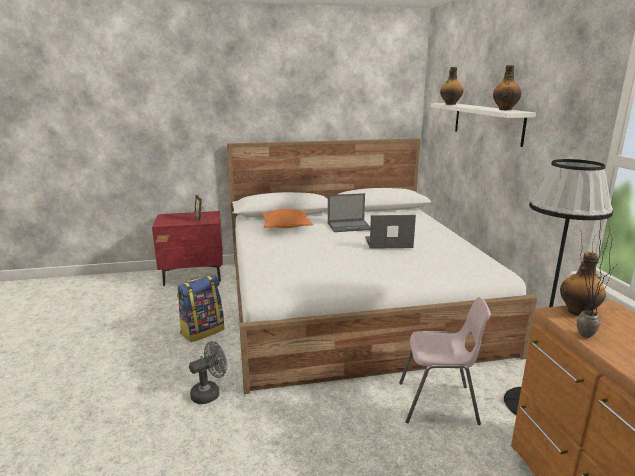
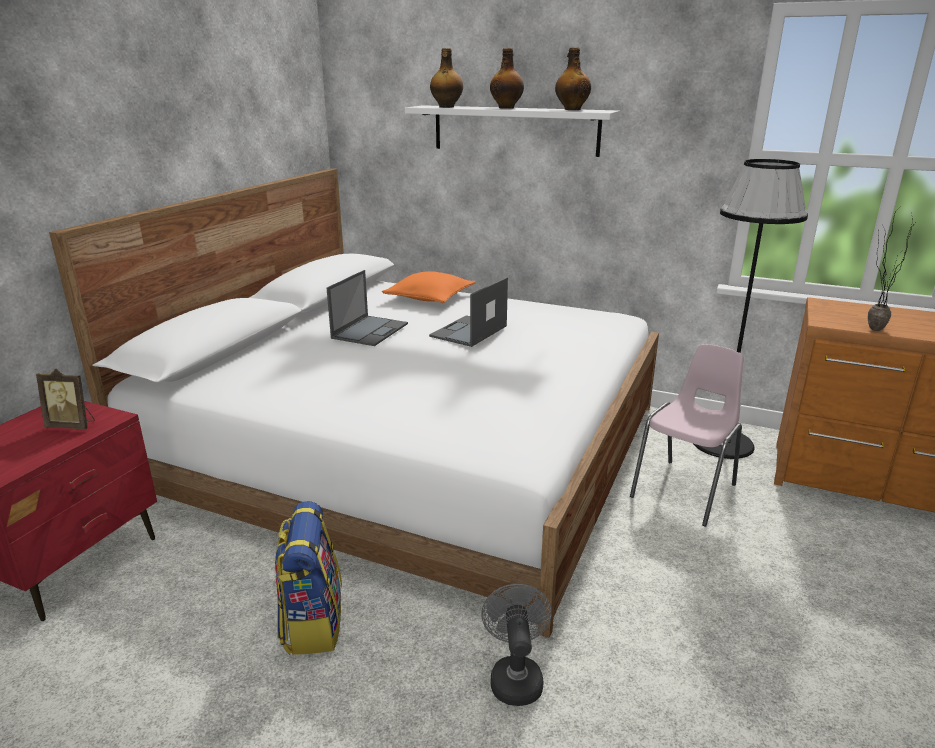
camera: 55 degrees left, 5 degrees up
(286, 226) = (281, 366): orange pillow -> orange pillow (430, 297)
(578, 312) = (826, 315): bottle -> bottle (506, 108)

